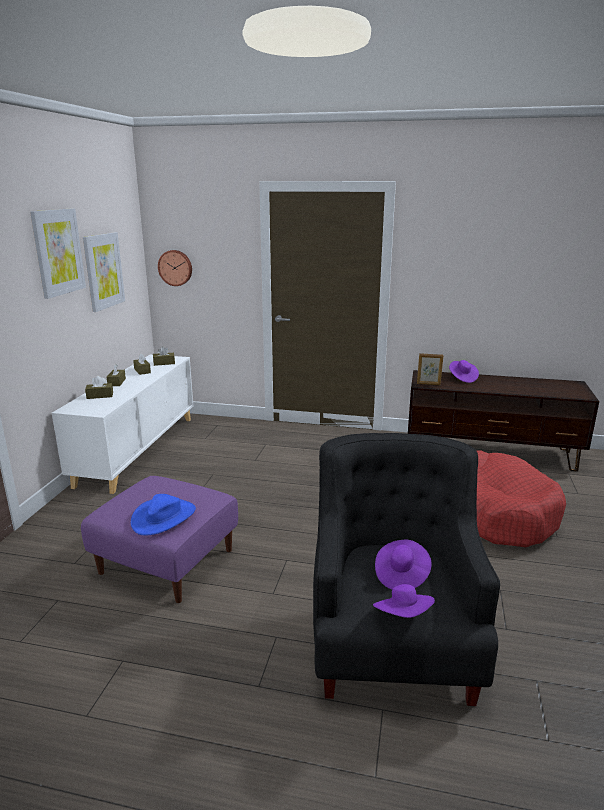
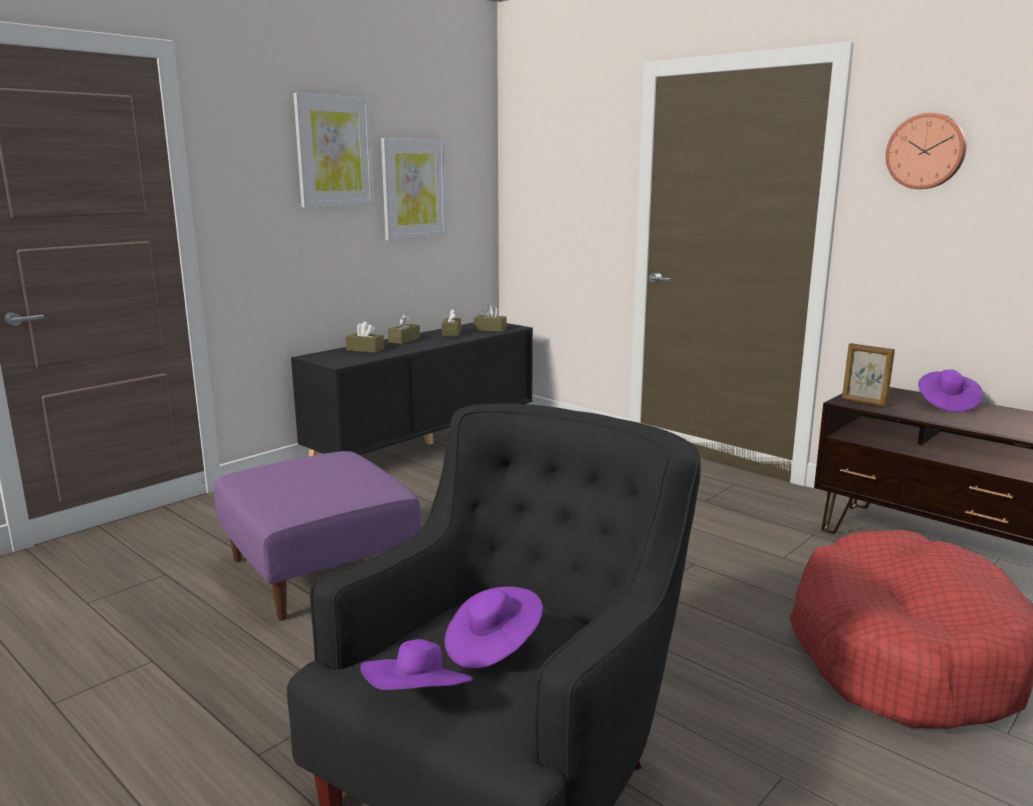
camera: 30 degrees right, 5 degrees down
(138, 449) = (425, 441): white cabinet -> black cabinet
(163, 517) = (295, 494): blue hat -> none
(175, 267) = (531, 197): wall clock -> wall clock (926, 151)

